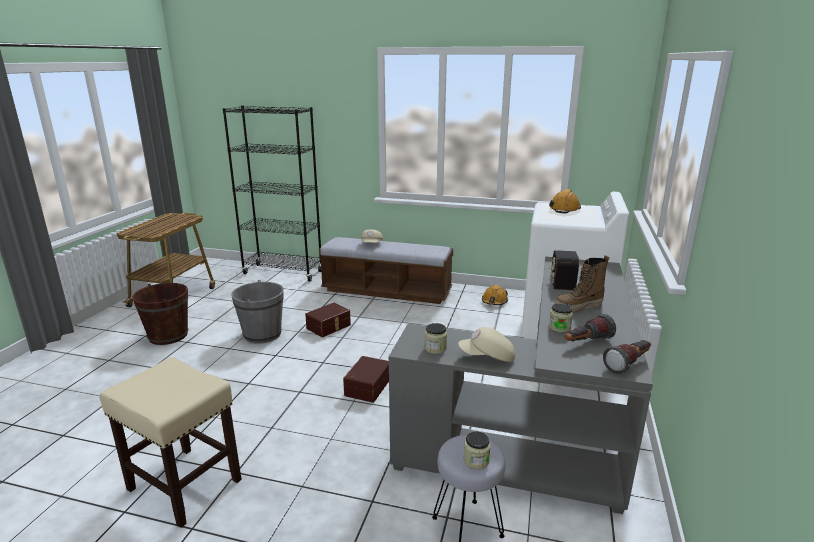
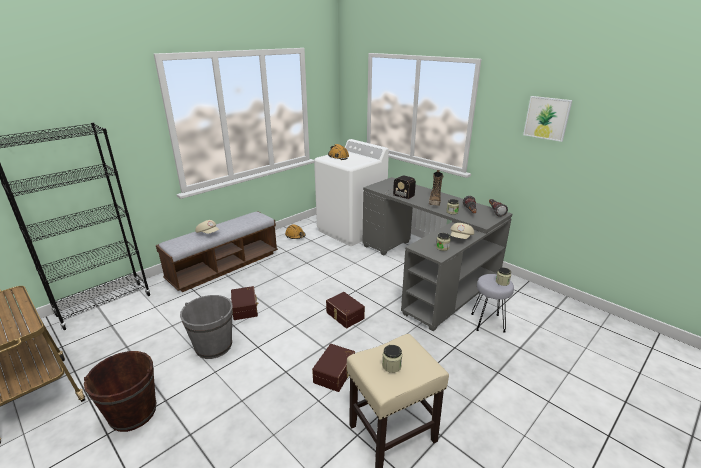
camera: 60 degrees left, 5 degrees up
(160, 384) = (391, 366): none -> jar
(261, 414) = (335, 373): none -> brown storage box
(757, 188) = (547, 118): none -> picture

